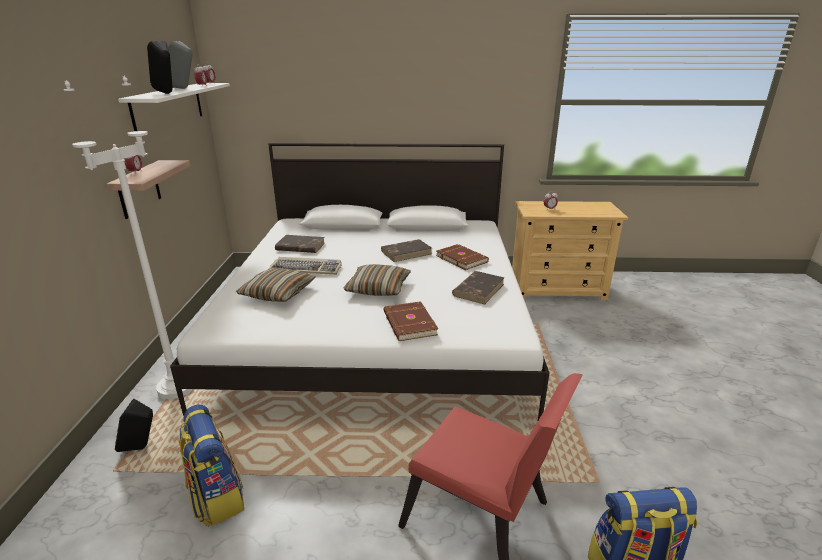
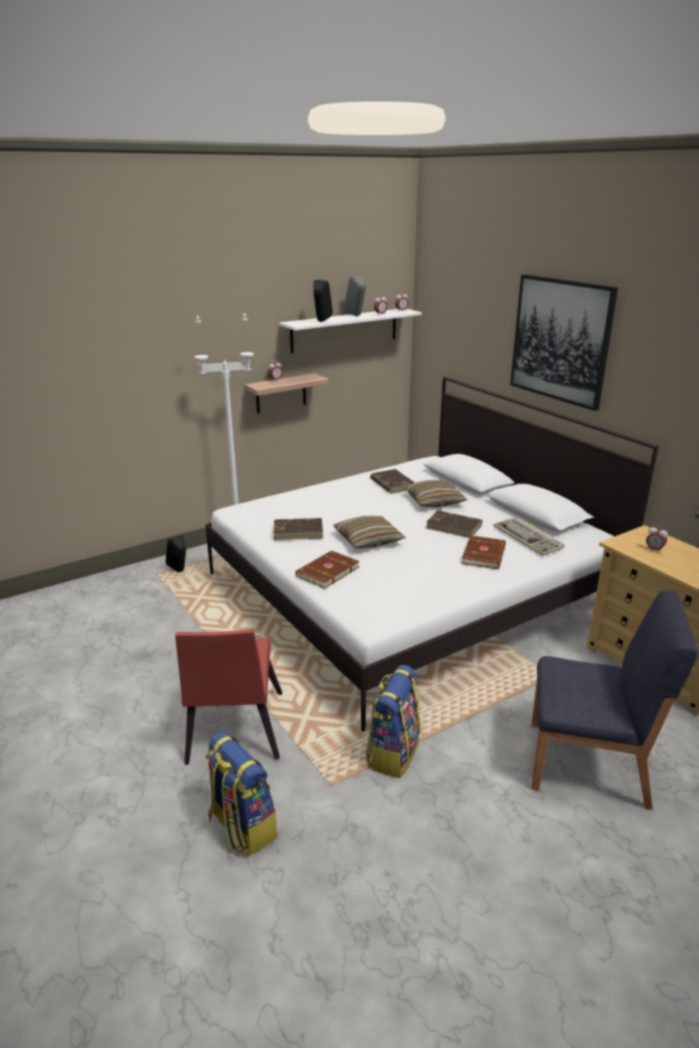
camera: 55 degrees right, 0 degrees up
(216, 497) = (166, 616): backpack -> backpack (392, 753)
(278, 293) = (305, 508): pillow -> pillow (434, 501)
(306, 268) = (358, 501): keyboard -> keyboard (528, 538)
(401, 82) = (561, 340): none -> picture
(478, 289) = (431, 582): brown book -> brown book (299, 531)
(632, 352) = (589, 764): none -> blue chair

